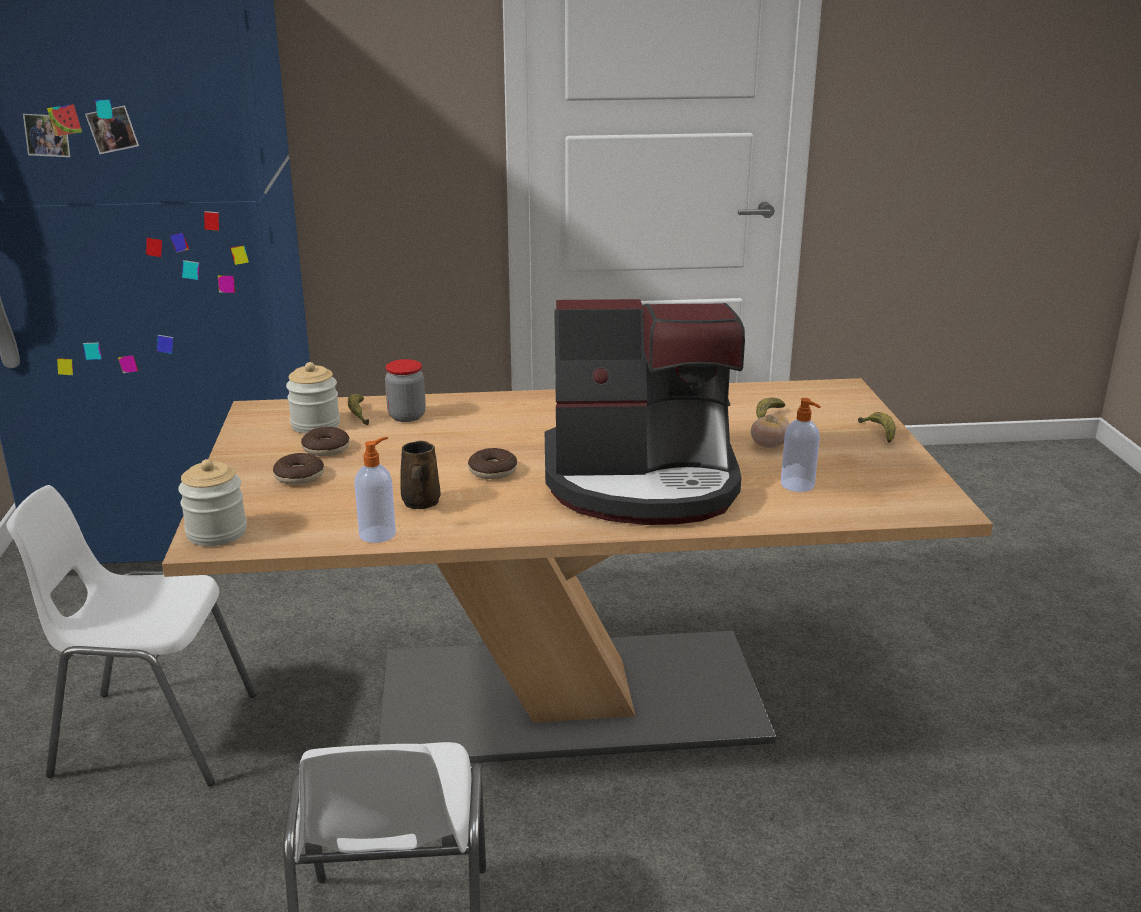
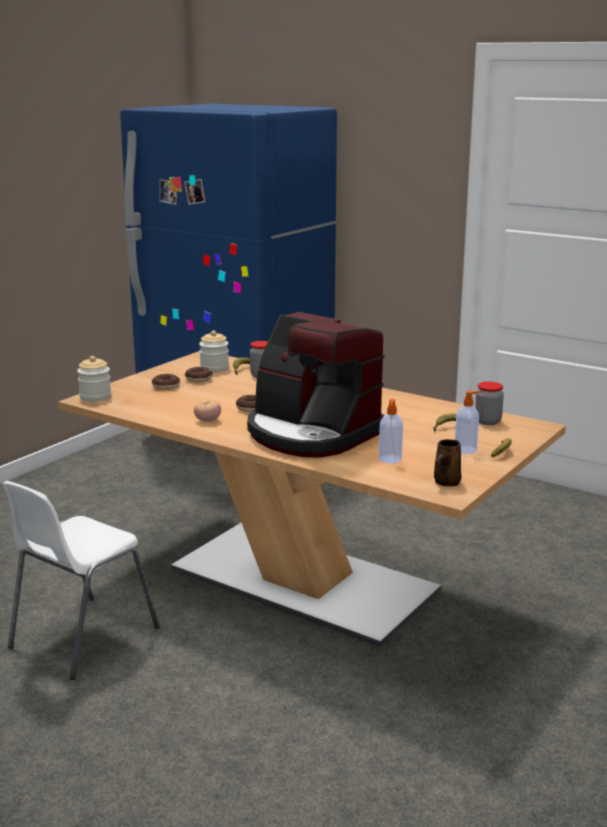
camera: 40 degrees right, 5 degrees down
(153, 735) = (104, 518): white chair -> none
(378, 534) = (152, 416): soap dispenser -> soap dispenser (466, 450)
(420, 503) = (193, 411): brown mug -> brown mug (446, 482)
(769, 446) = (418, 439): tomato -> tomato (207, 421)
(787, 398) = (487, 421): none -> jar

